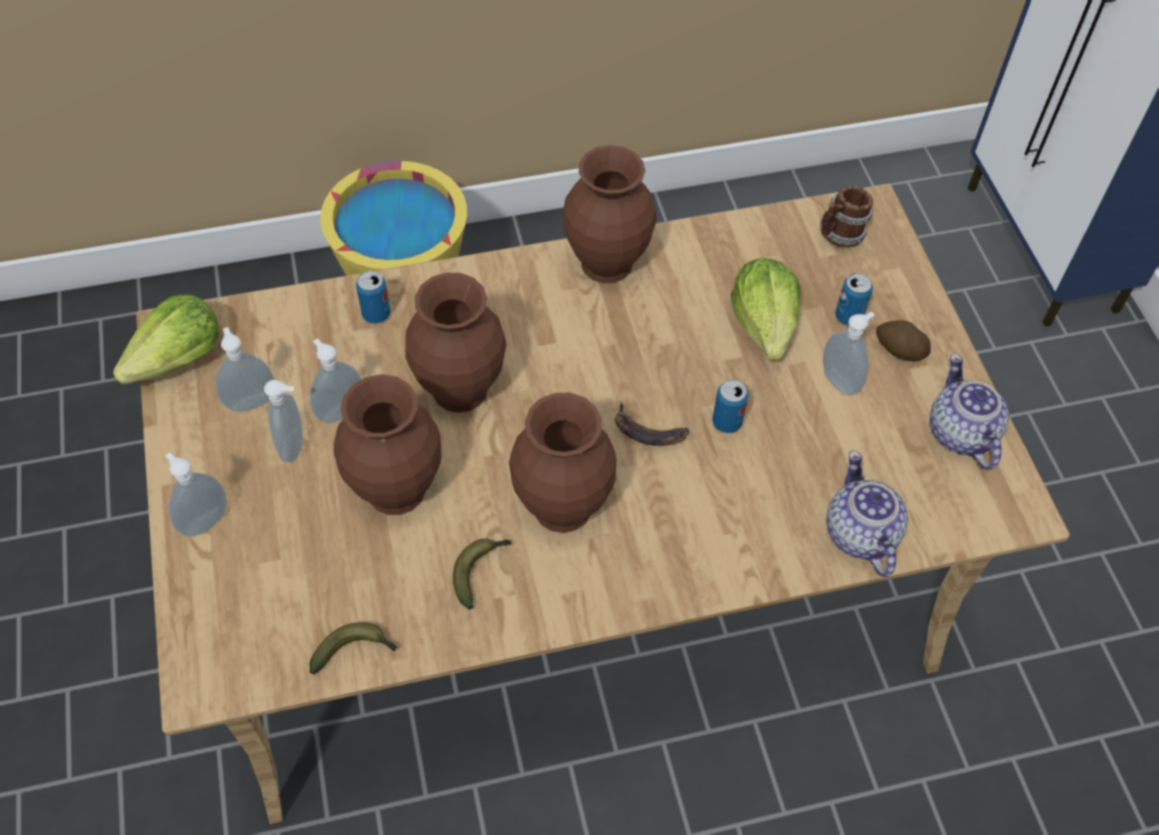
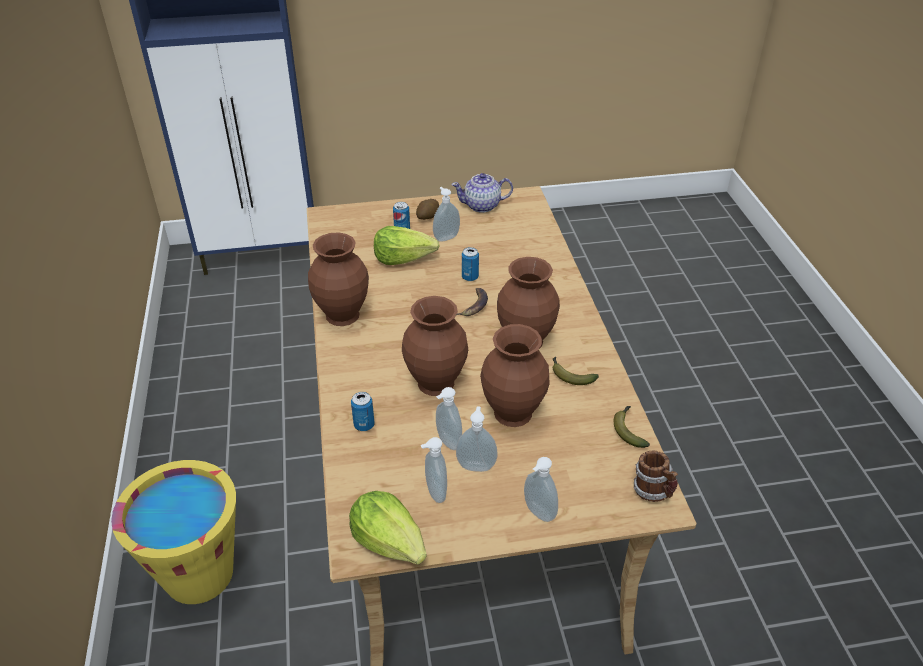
camera: 85 degrees left, 15 degrees down
(839, 236) = (343, 227): mug -> mug (653, 492)
(860, 535) = (541, 241): teapot -> none

